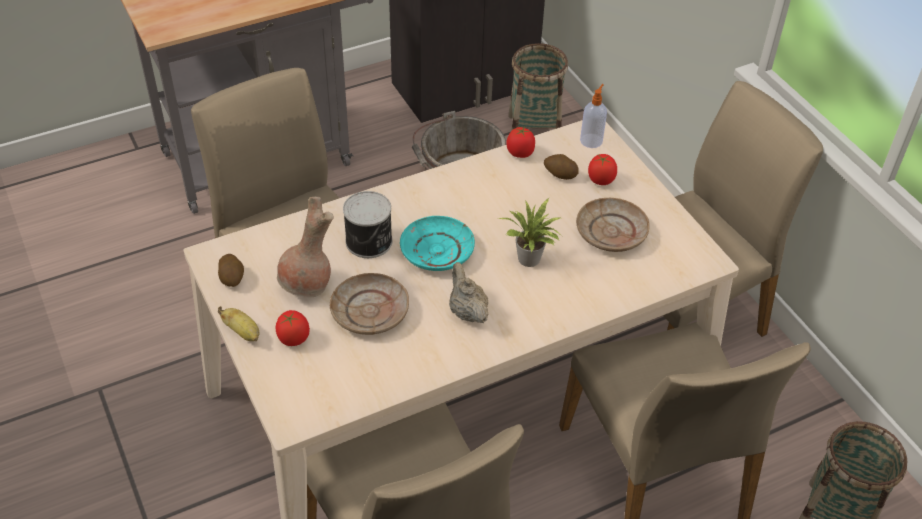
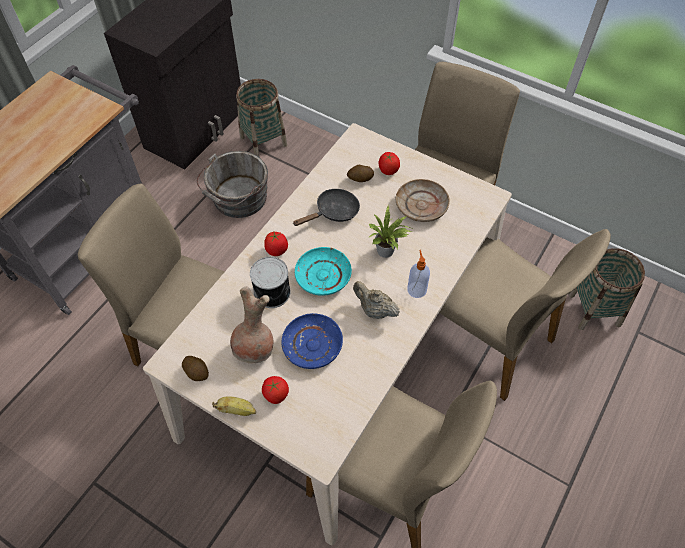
camera: 30 degrees left, 10 degrees up
(370, 312) = (312, 345): beige plate -> blue plate
(501, 194) = (333, 212): none -> black frying pan
(520, 153) = (323, 175): tomato -> tomato (277, 250)
(591, 140) = (361, 144): soap dispenser -> soap dispenser (416, 289)

